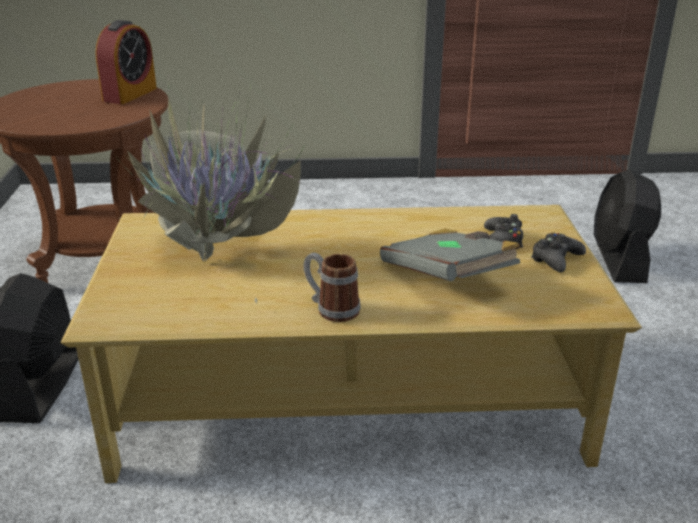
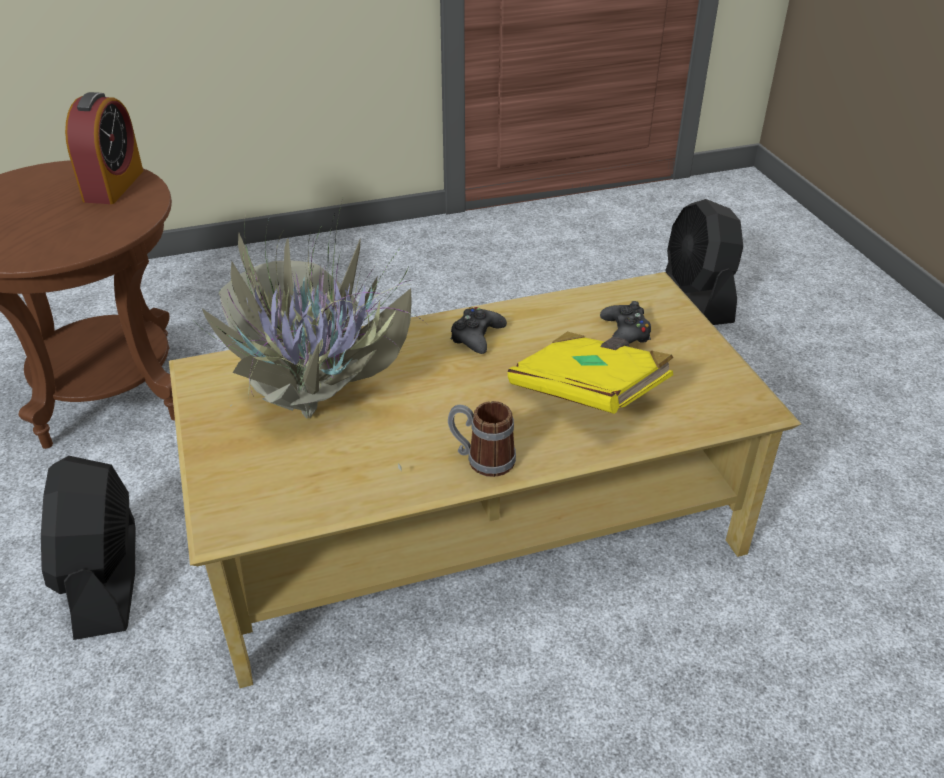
camera: 15 degrees left, 10 degrees up
(447, 277) = (588, 394): grey book -> yellow book
(556, 259) = (689, 349): black game controller -> black game controller (476, 336)

